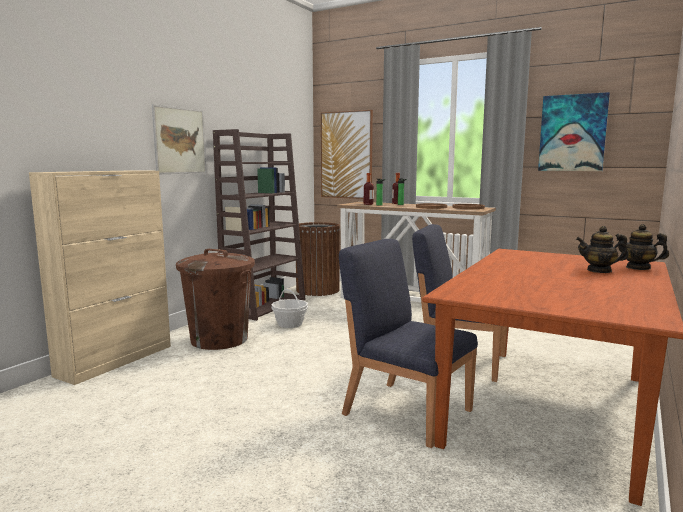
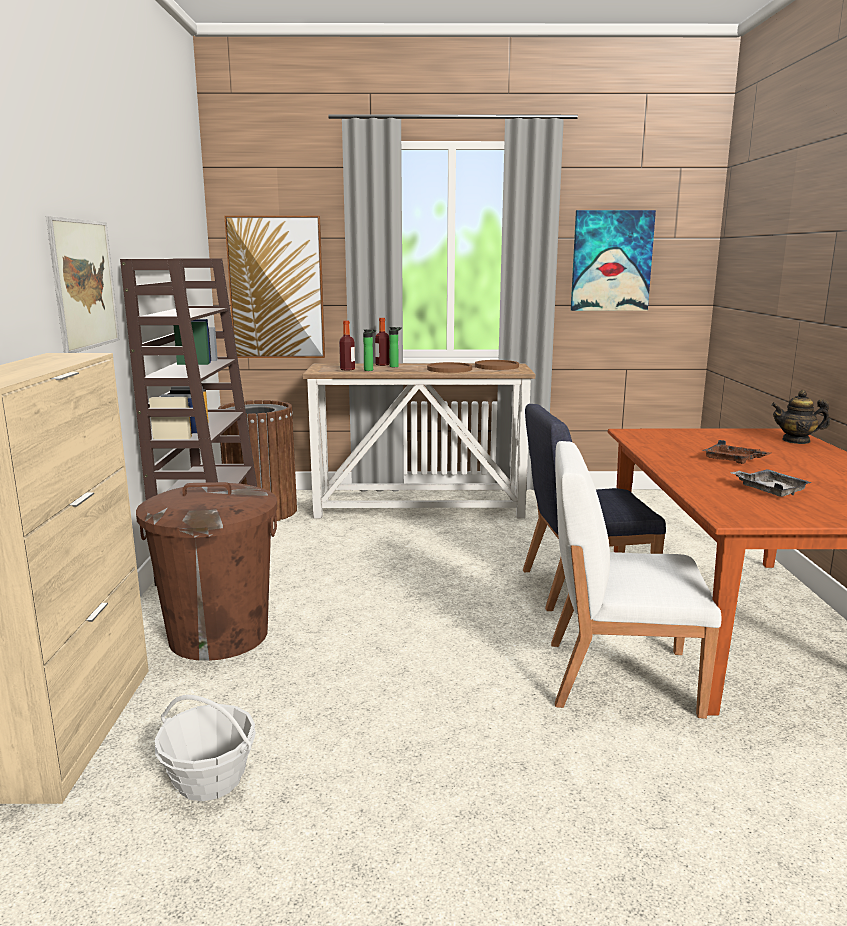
camera: 30 degrees left, 5 degrees up
(290, 324) = (297, 580): basket -> basket (209, 779)
(406, 411) = (619, 676): blue chair -> white chair
(522, 286) = (769, 490): none -> grey tray
(543, 271) = (733, 461): none -> brown tray
(599, 270) = (776, 451): teapot -> none

